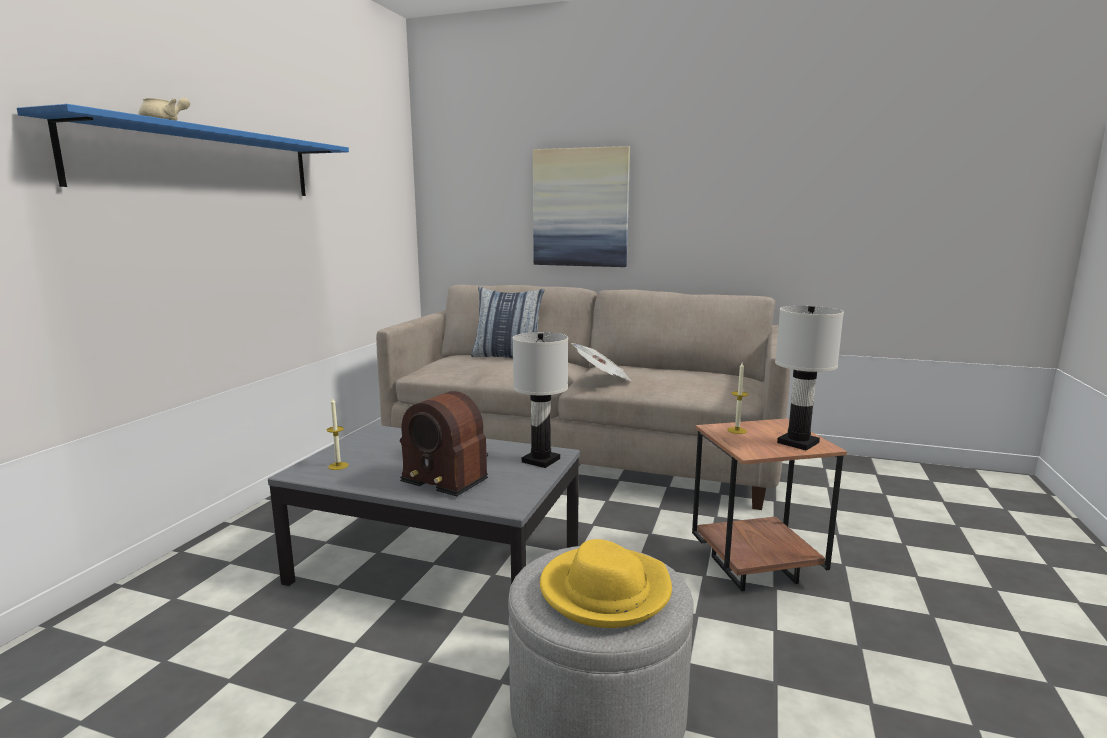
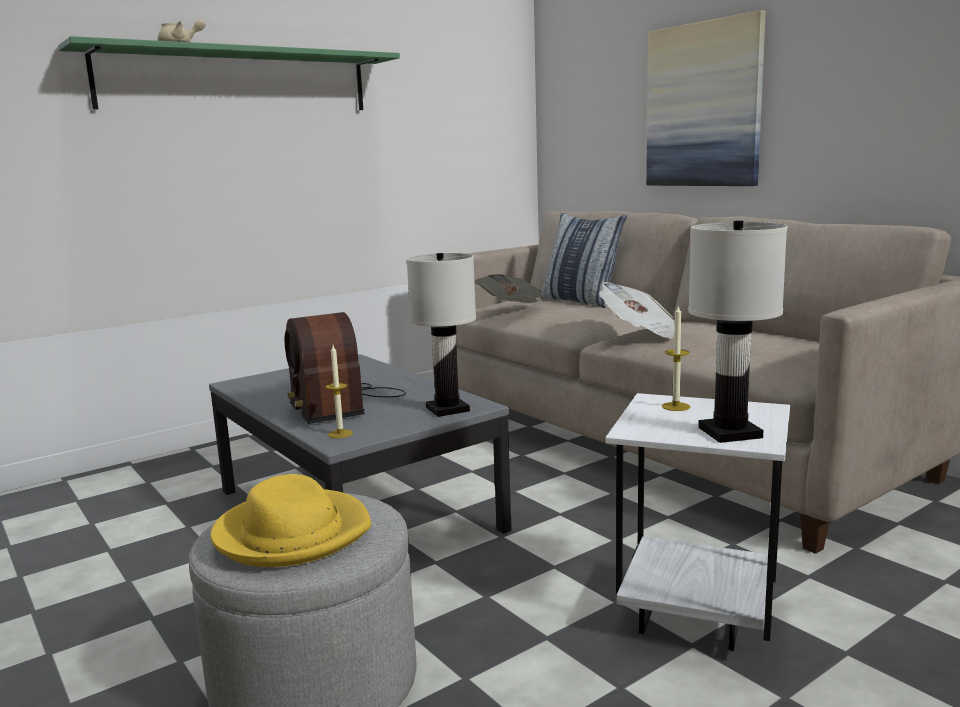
camera: 35 degrees right, 0 degrees up
(203, 163) = (238, 81): blue shelf -> green shelf
(338, 466) = (271, 383): candle -> candle (340, 434)
(469, 368) = (511, 308): none -> newspaper
(755, 571) = (694, 618): brown side table -> white side table

